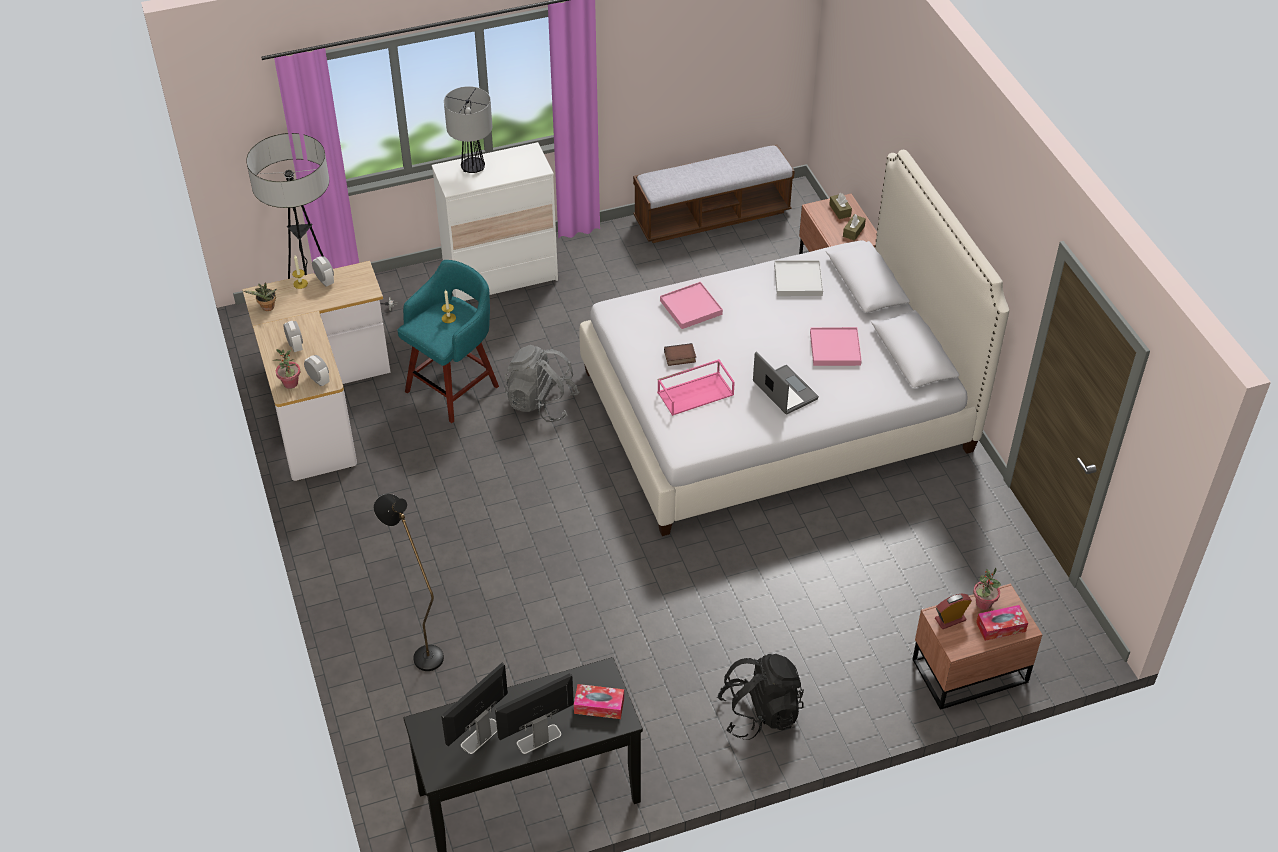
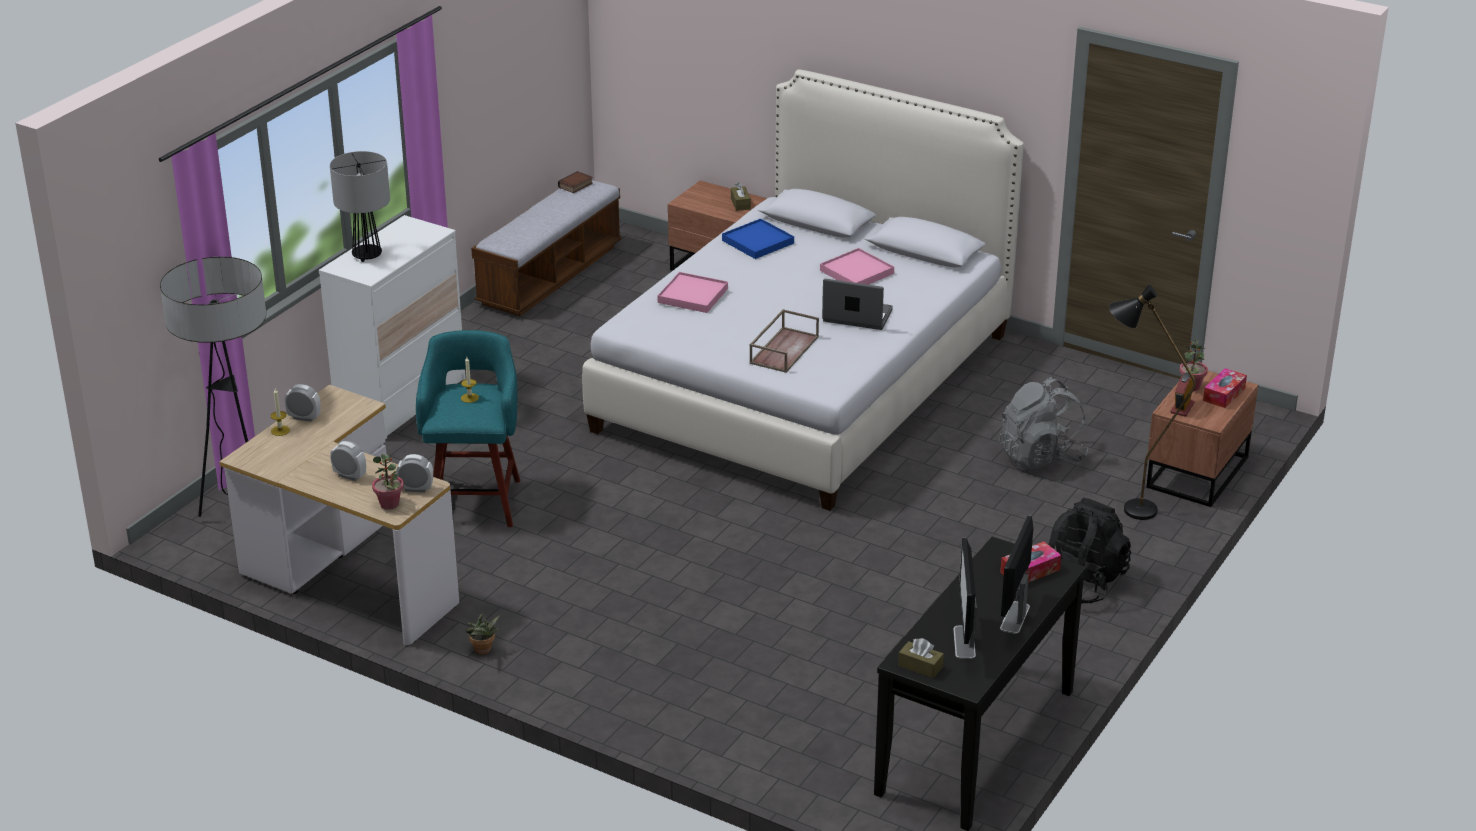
camera: 40 degrees left, 15 degrees down
(267, 308) = (272, 463): potted plant -> potted plant (483, 651)
(421, 651) = (730, 699): black floor lamp -> black floor lamp (1127, 509)
(541, 403) = (580, 473): grey backpack -> grey backpack (1041, 457)
(679, 357) = (733, 332): book -> book (576, 186)
(696, 393) = (783, 349): pink tray -> brown tray
(798, 280) = (757, 242): white tray -> blue tray
(840, 210) = (707, 195): brown tissue box -> brown tissue box (920, 666)

